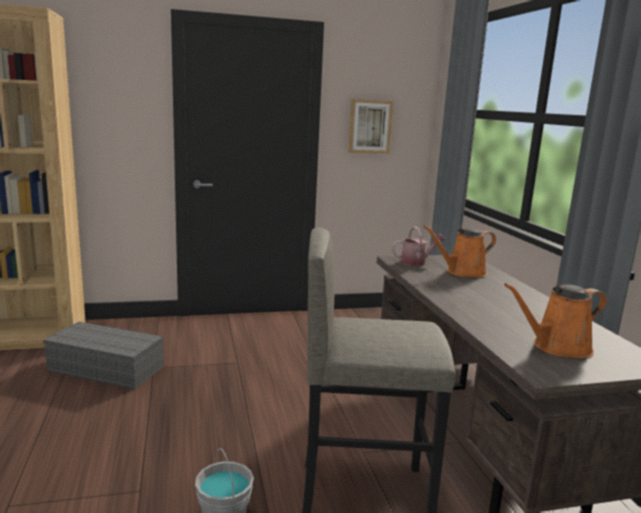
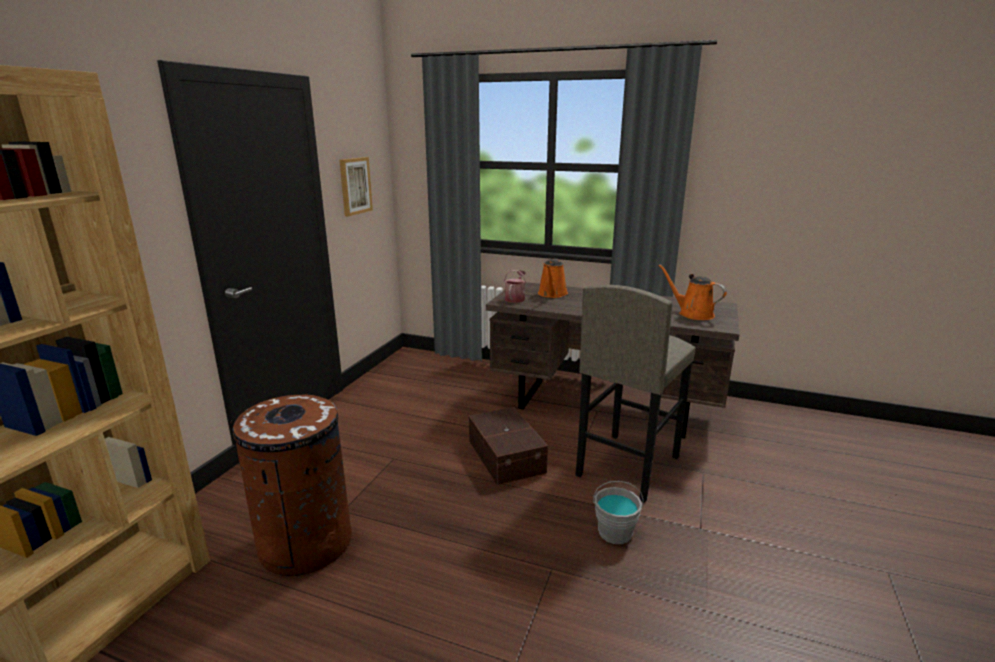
camera: 55 degrees left, 5 degrees up
(108, 368) = (305, 543): grey storage box -> brown trash can
(298, 412) = (507, 455): none -> brown storage box
(557, 347) = (692, 314): orange watering can -> orange watering can turned 120 degrees clockwise

